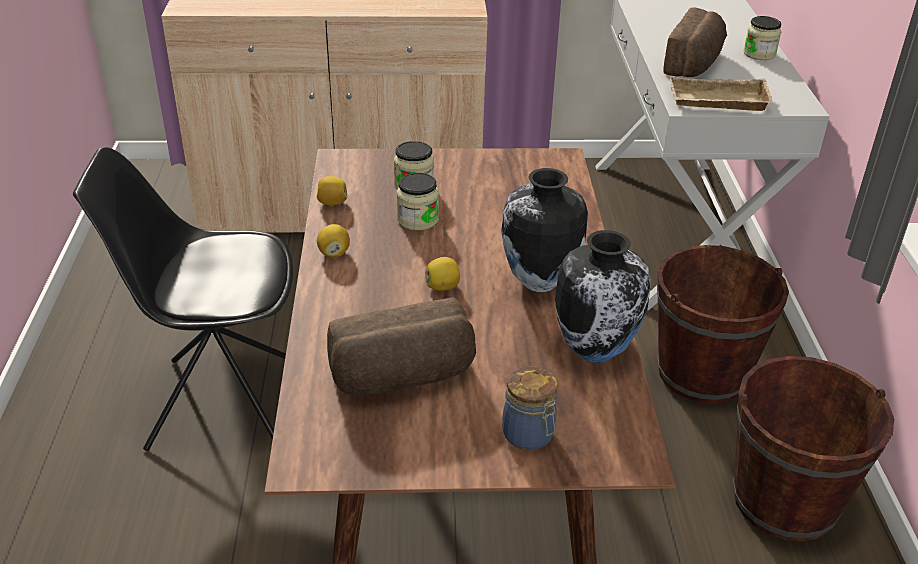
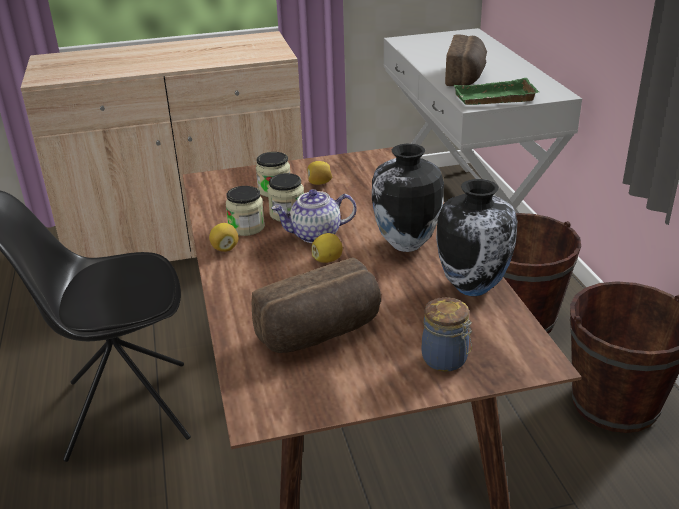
camera: 10 degrees left, 5 degrees down
(332, 202) = (209, 211): lemon -> lemon (319, 183)
(440, 252) = (315, 235): none -> teapot
(716, 102) = (494, 99): beige tray -> green tray
(759, 54) = (511, 65): jar -> jar (246, 227)

